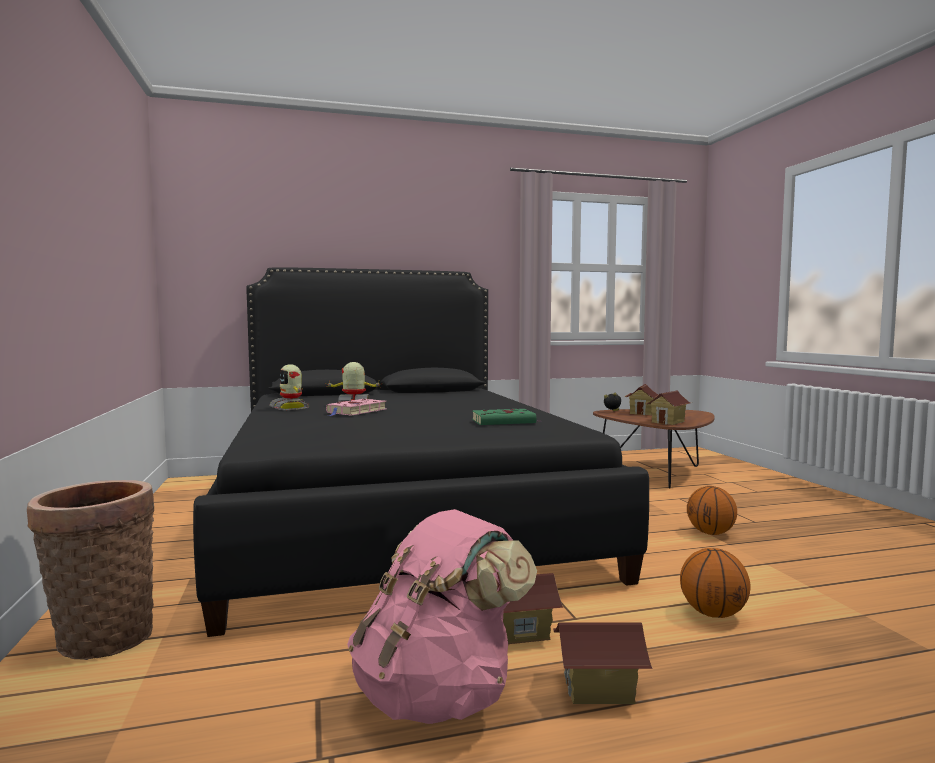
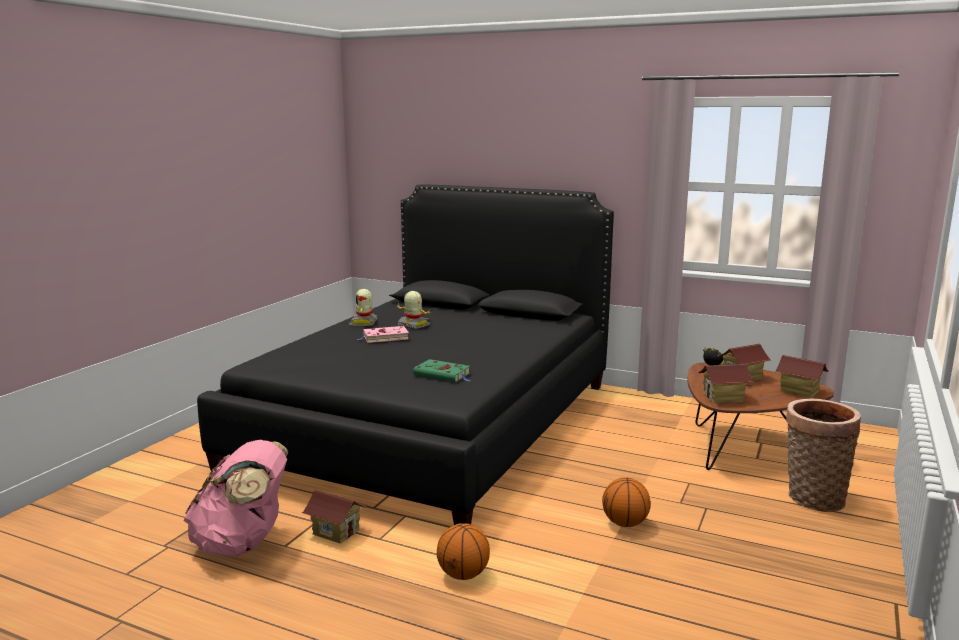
camera: 40 degrees right, 10 degrees up
(100, 637) = (178, 454): basket -> basket (812, 497)
(599, 689) = (308, 577): toy house -> toy house (799, 391)

